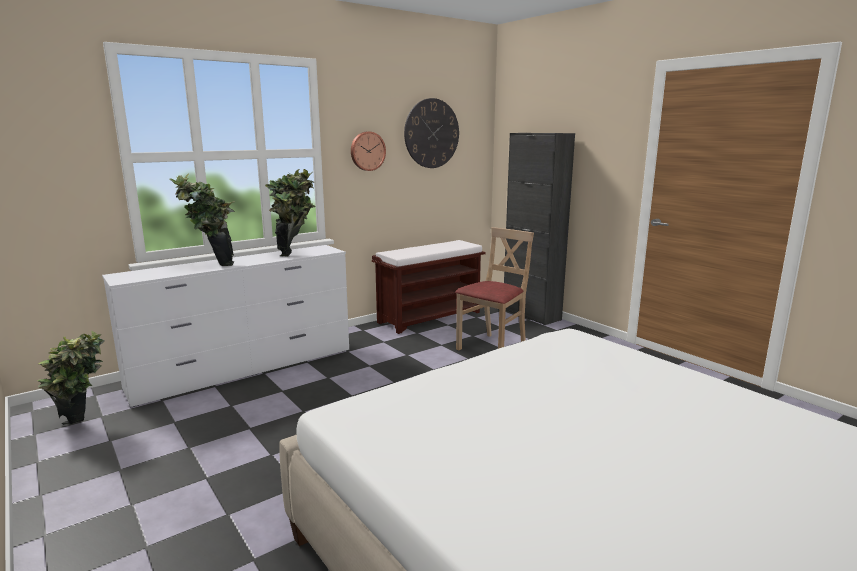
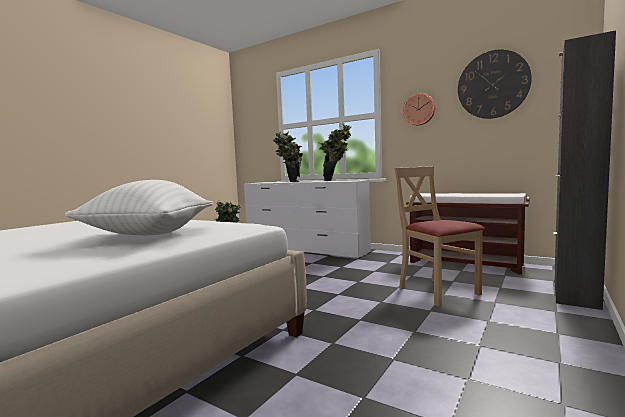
camera: 70 degrees right, 10 degrees down
(492, 347) = (437, 291): beige chair -> beige chair turned 135 degrees counterclockwise
(625, 372) = (149, 235): none -> white pillow

